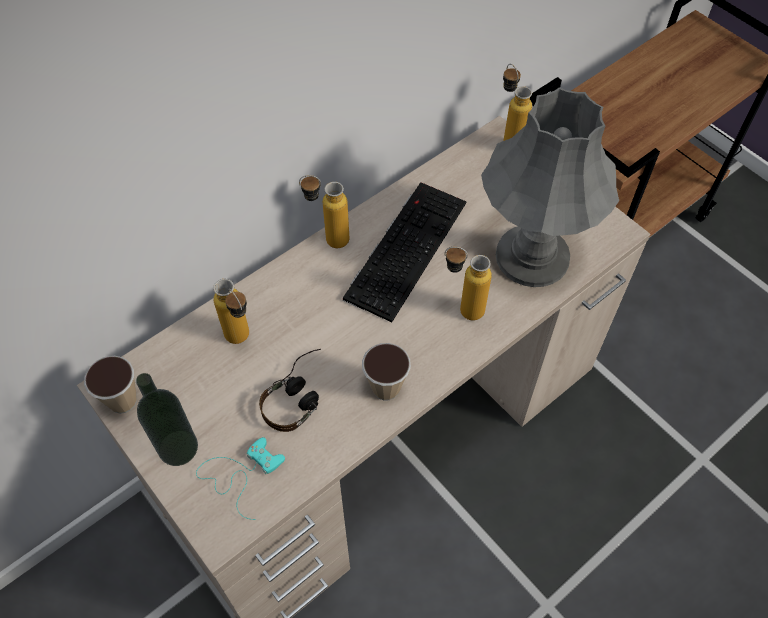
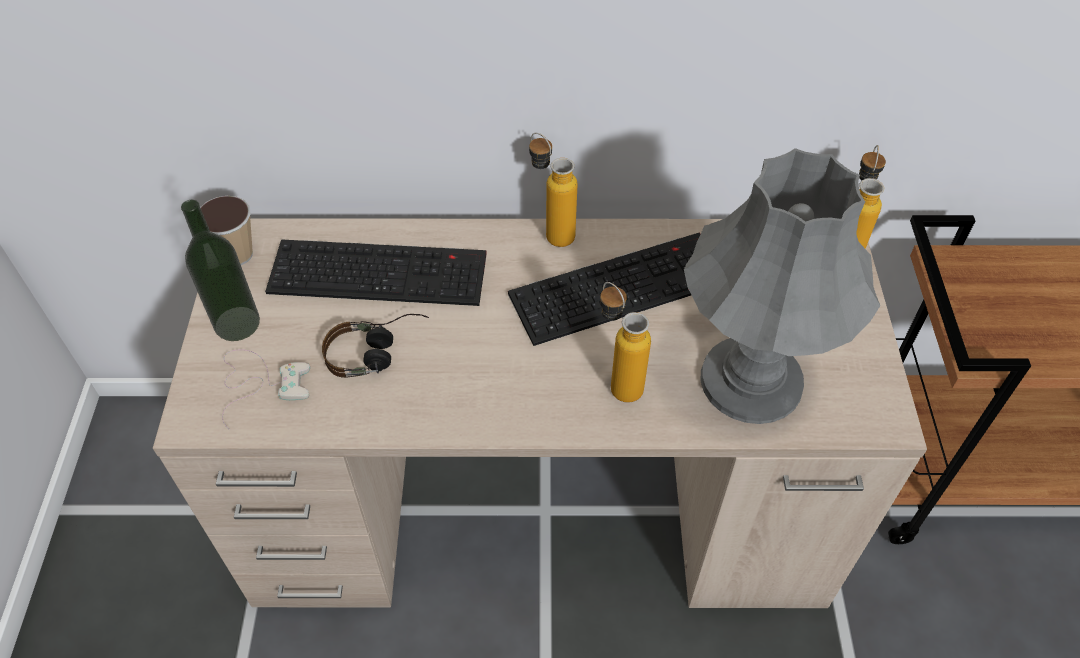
camera: 40 degrees right, 5 degrees down
(240, 474) = (260, 382): turquoise game controller -> white game controller
(242, 341) = (381, 271): bottle -> keyboard
(386, 388) = (463, 402): cup -> none

